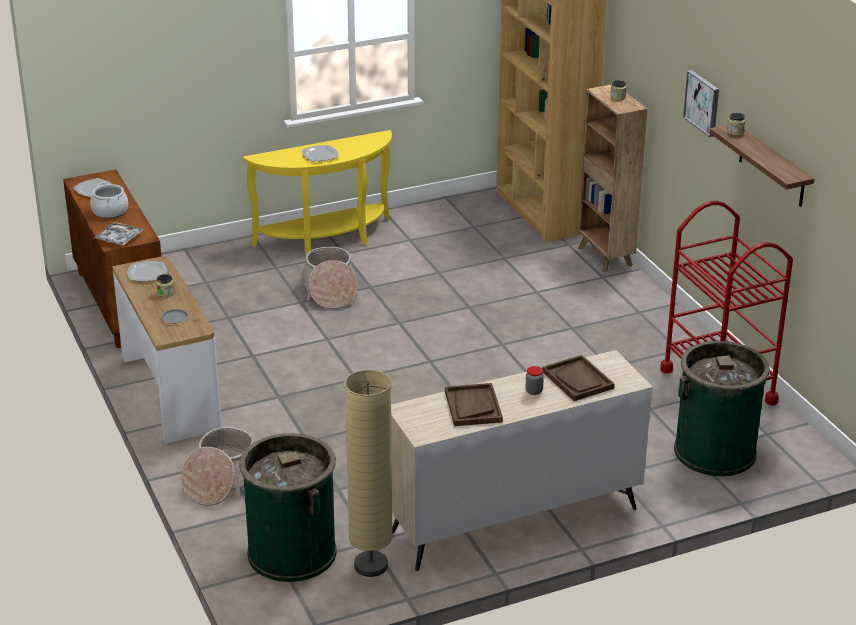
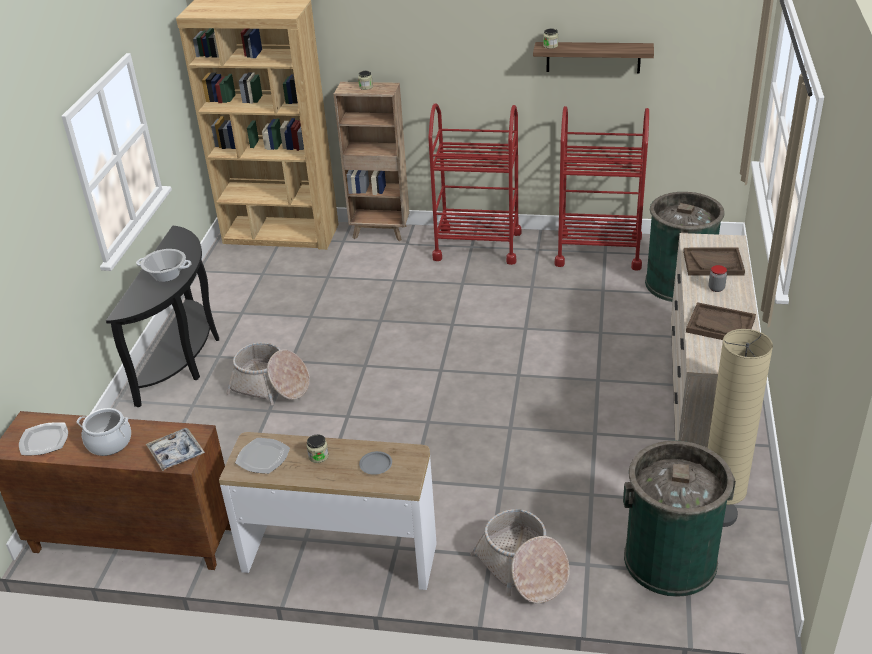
camera: 55 degrees left, 5 degrees up
(319, 155) = (166, 275): plate -> cooking pot
(327, 240) = (185, 358): yellow console table -> black console table
(644, 315) = (477, 246): none -> red cart
(703, 103) = (481, 44): picture -> none

